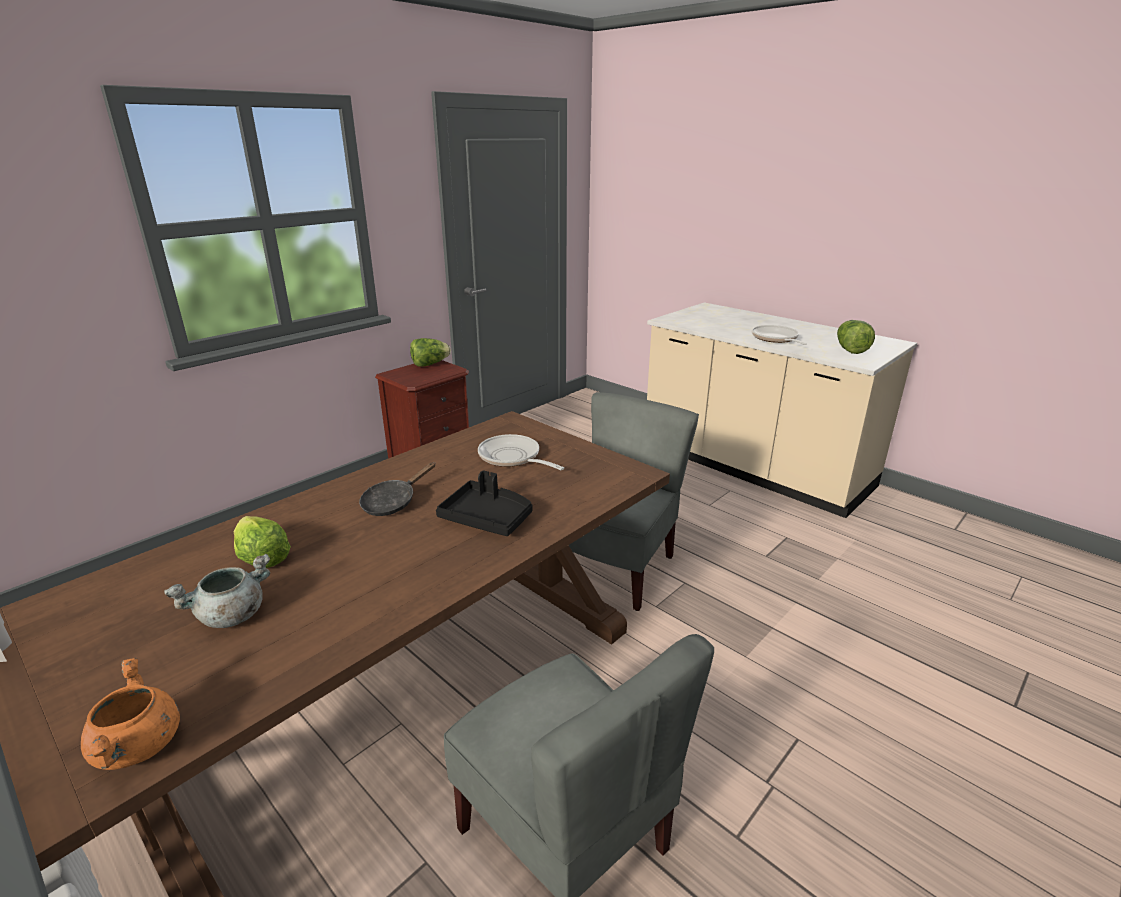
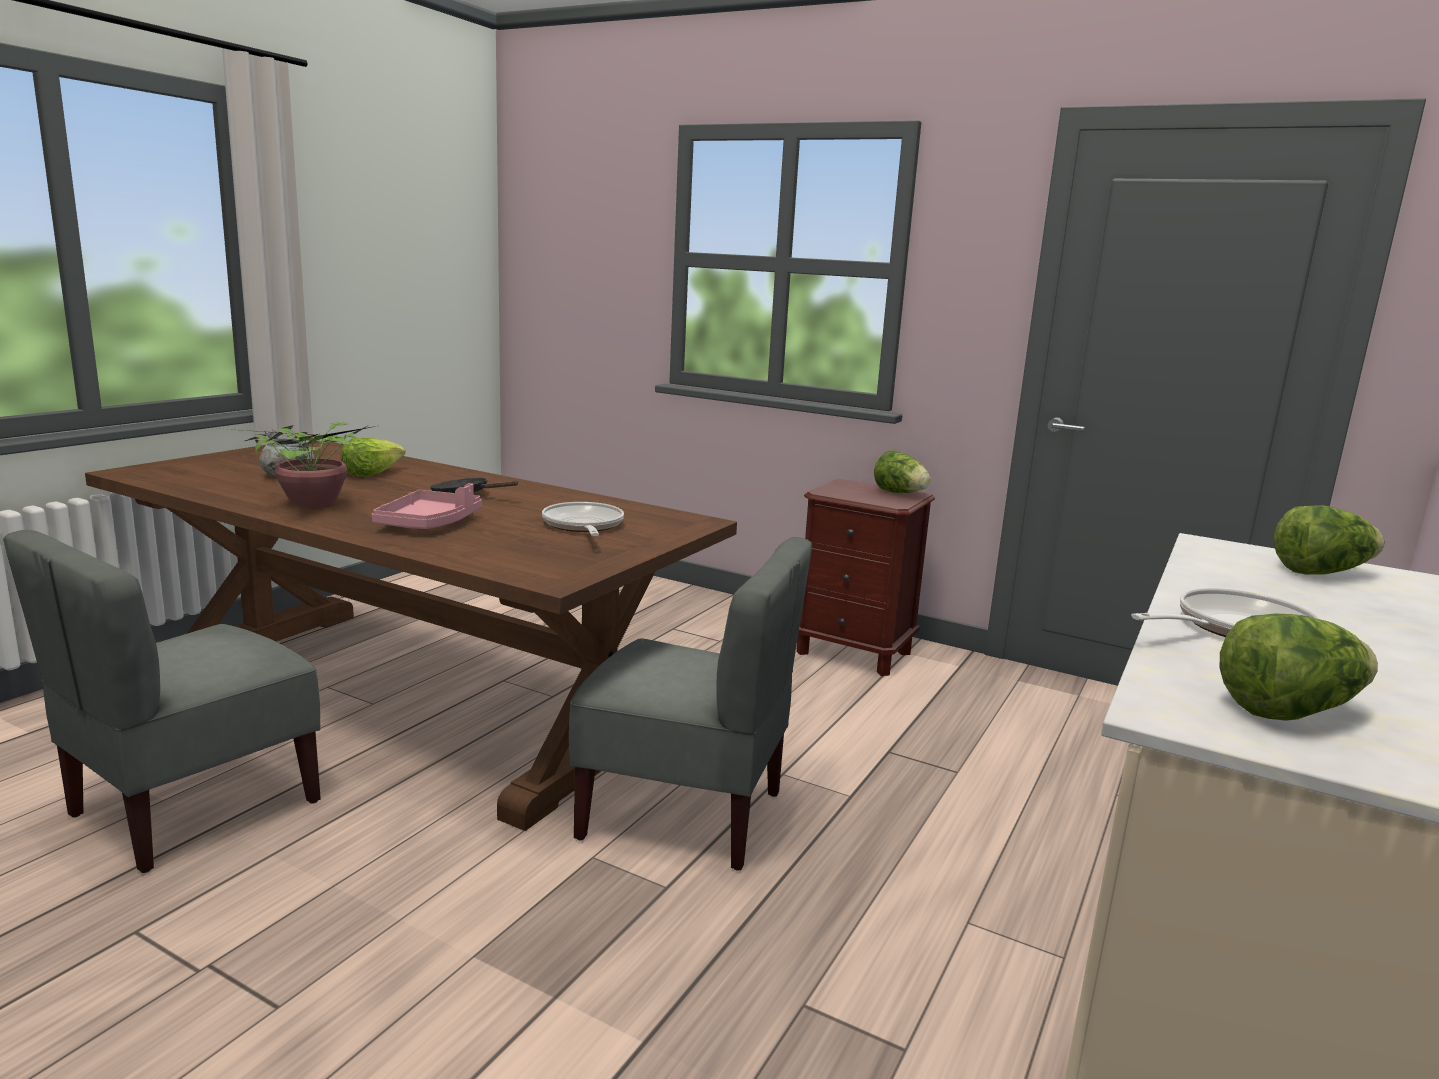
camera: 75 degrees right, 10 degrees down
(139, 747) = (156, 476): orange cooking pot -> none
(386, 587) = (309, 503): none -> potted plant
(487, 518) = (430, 524): black tray -> pink tray
(512, 458) = (583, 526): frying pan -> frying pan turned 45 degrees counterclockwise
(702, 315) = (1321, 572): none -> lettuce

